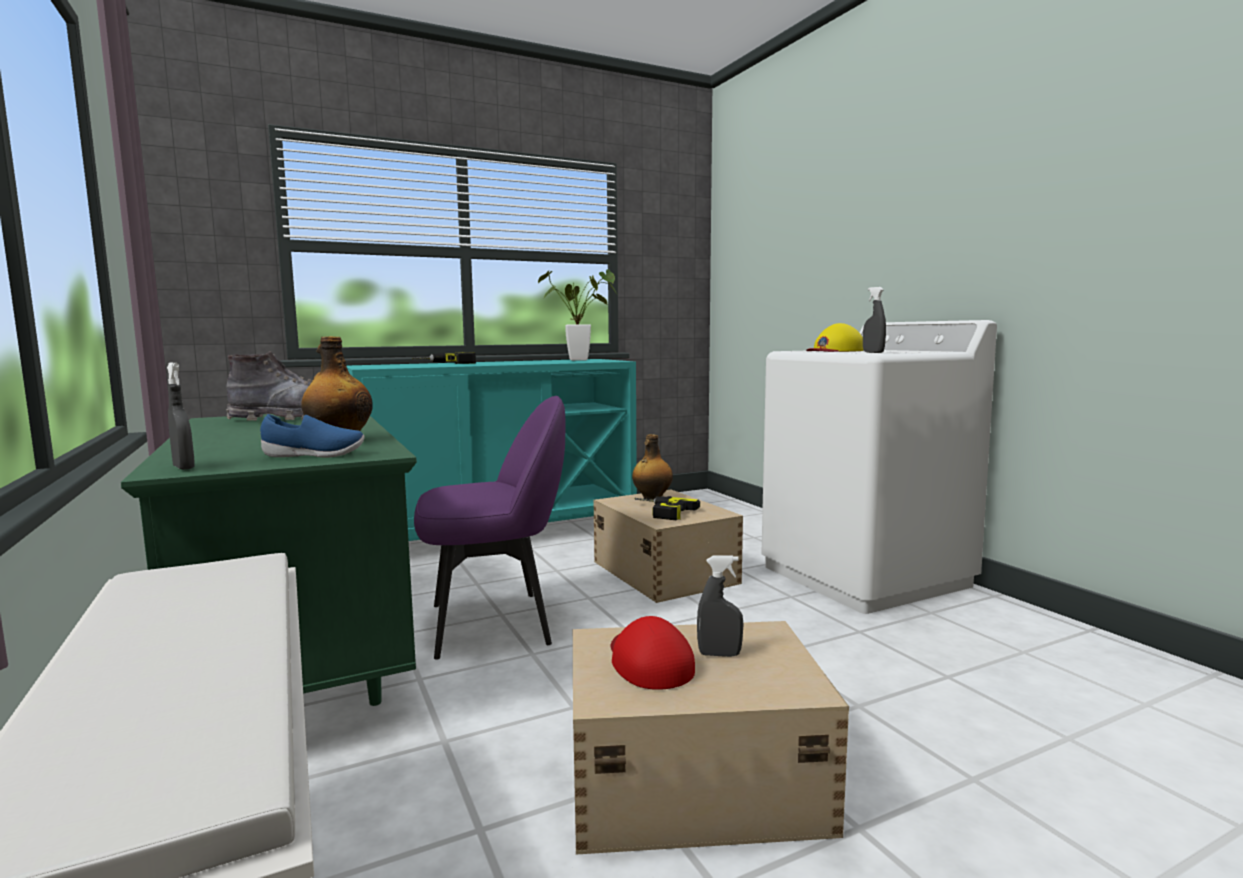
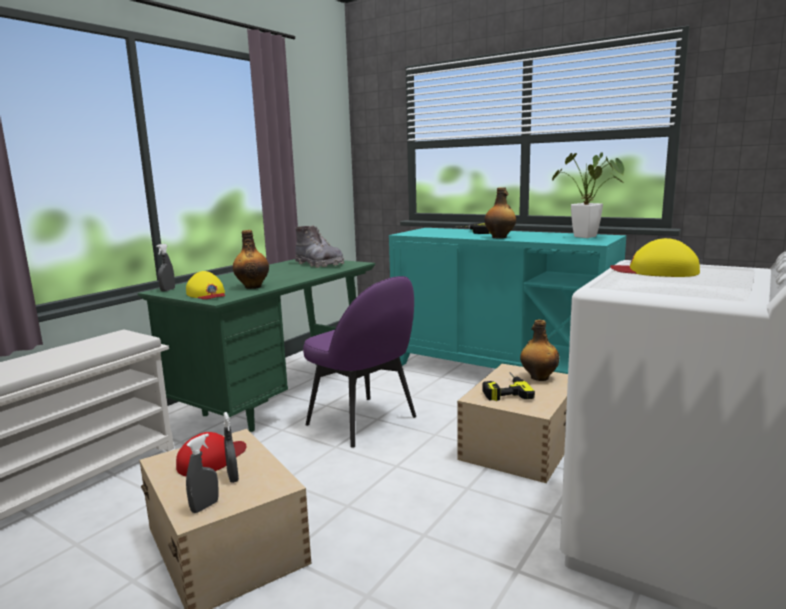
camera: 60 degrees right, 5 degrees up
(314, 455) = (207, 294): blue shoe -> yellow cap
(509, 363) = (500, 237): none -> bottle
(873, 352) = (625, 284): grey spray bottle -> grey spray bottle (205, 506)

